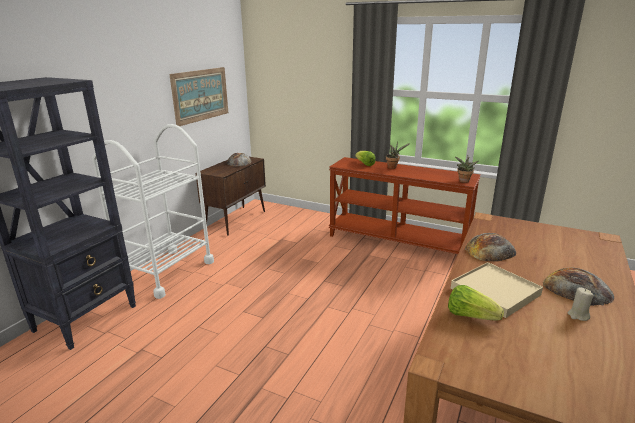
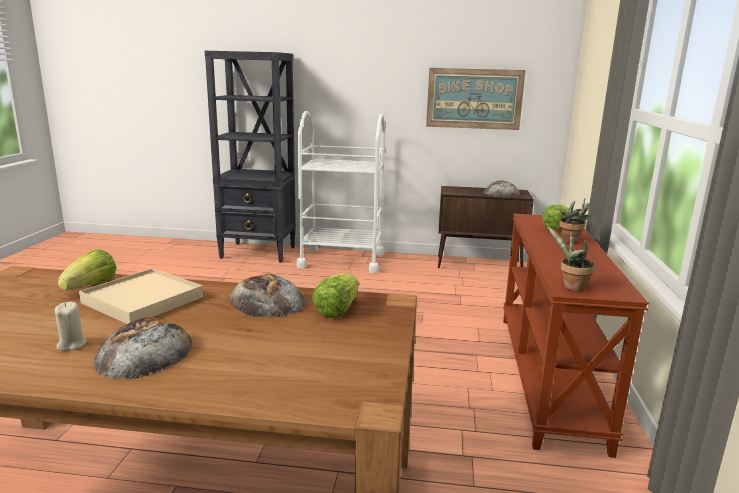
camera: 70 degrees right, 5 degrees down
(500, 232) = (337, 309): none -> lettuce

